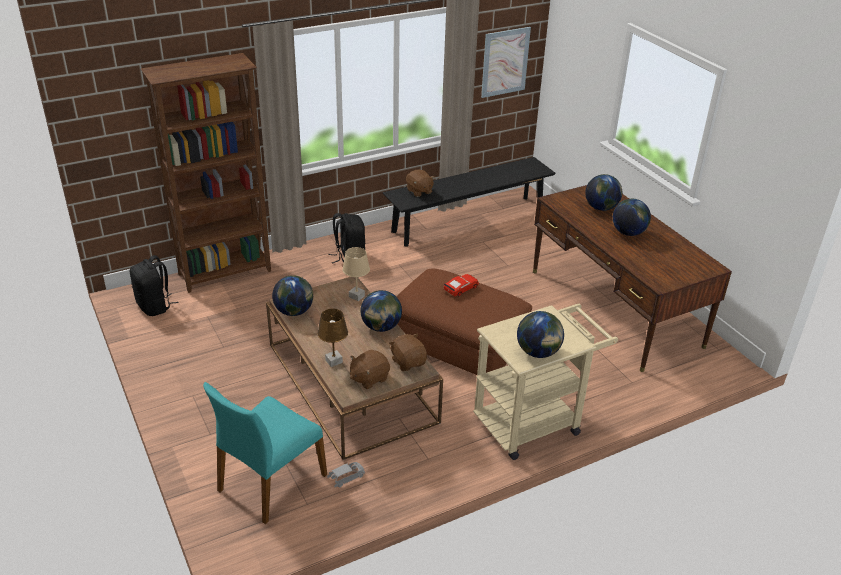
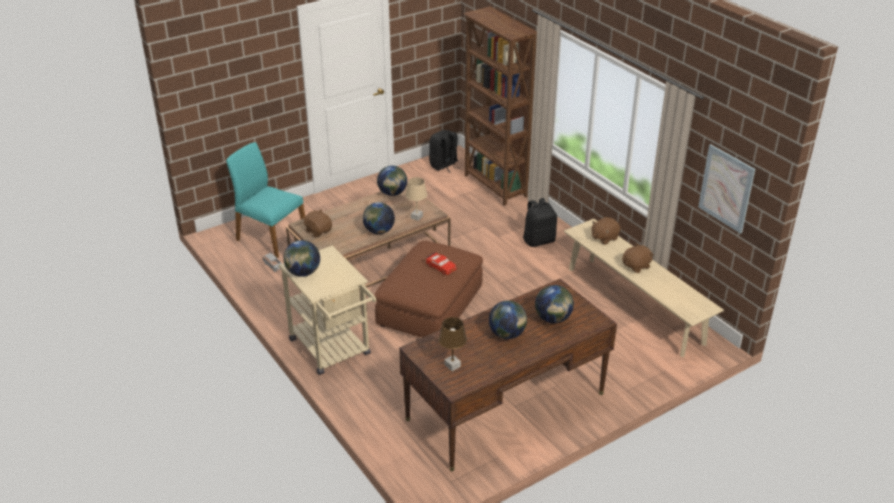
camera: 85 degrees right, 0 degrees up
(334, 361) = (336, 215): brown table lamp -> brown table lamp (452, 365)
(408, 362) = (338, 246): brown plush toy -> brown plush toy (636, 266)
(468, 220) = (634, 305): black bench -> beige bench

